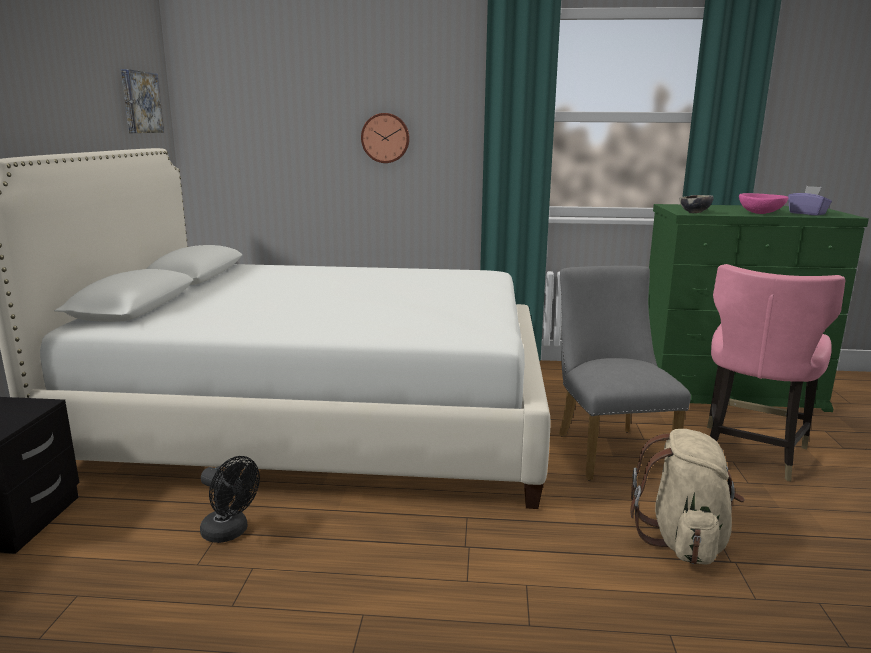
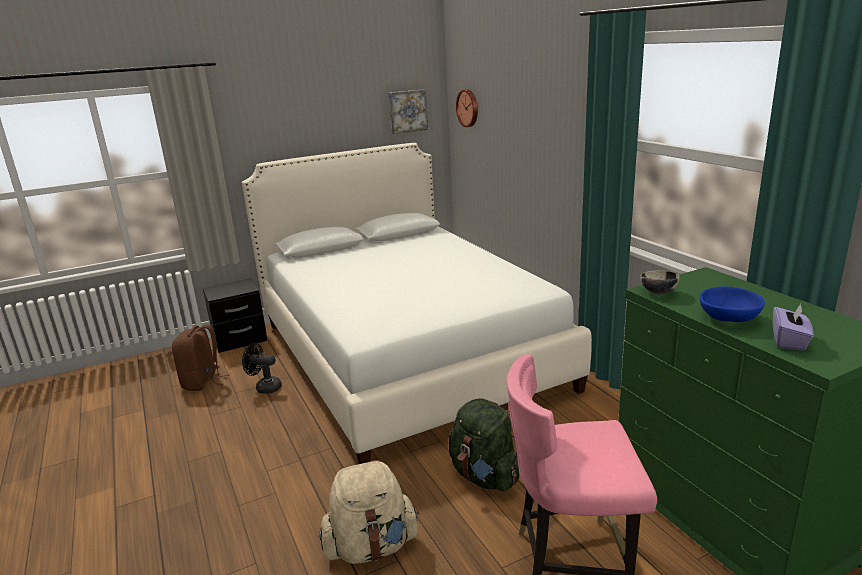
camera: 60 degrees right, 5 degrees up
(95, 593) = (203, 382): none -> brown backpack
(230, 532) = (265, 387): black fan -> black fan turned 105 degrees clockwise
(385, 138) = (539, 148): wall clock -> wall clock (468, 108)
(609, 449) = (485, 476): grey chair -> green backpack
(760, 213) = (728, 318): pink bowl -> blue bowl

